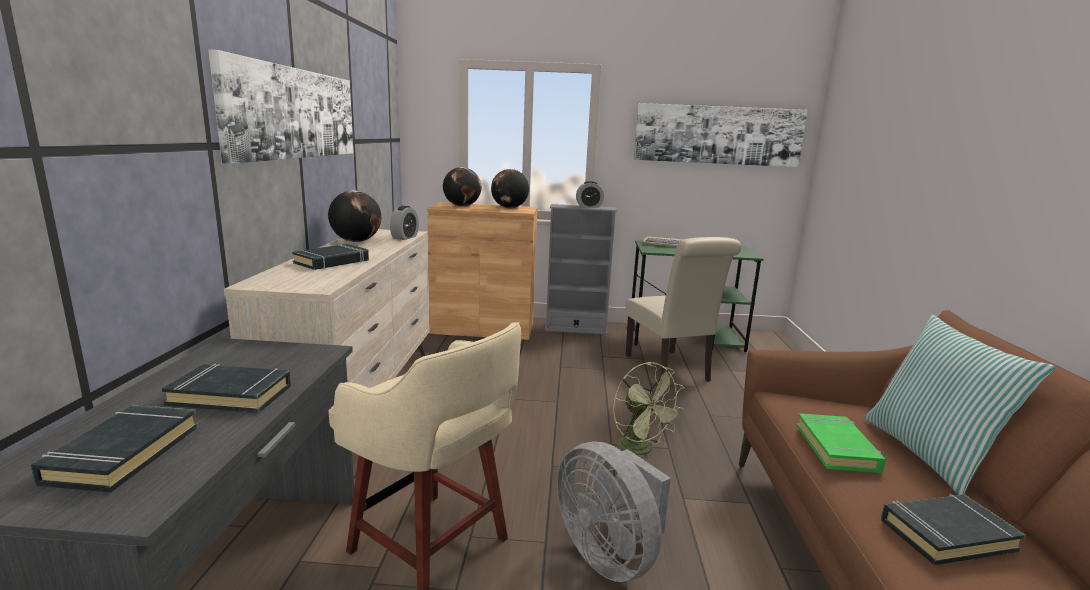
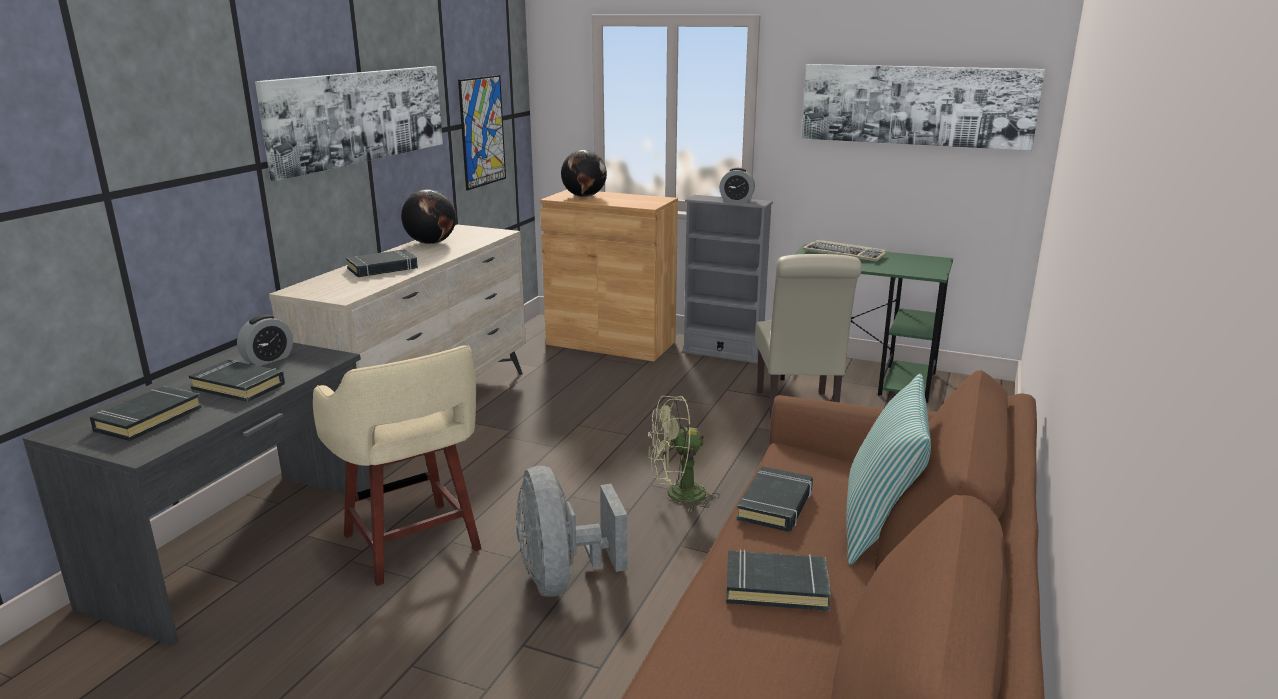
camera: 20 degrees right, 5 degrees up
(374, 149) = (482, 131): none -> picture
(405, 237) = (485, 239): alarm clock -> alarm clock (268, 359)
(509, 208) = (638, 200): globe -> none
(641, 450) = (677, 495): green fan -> green fan turned 90 degrees clockwise
(837, 448) = (775, 505): green book -> black book

